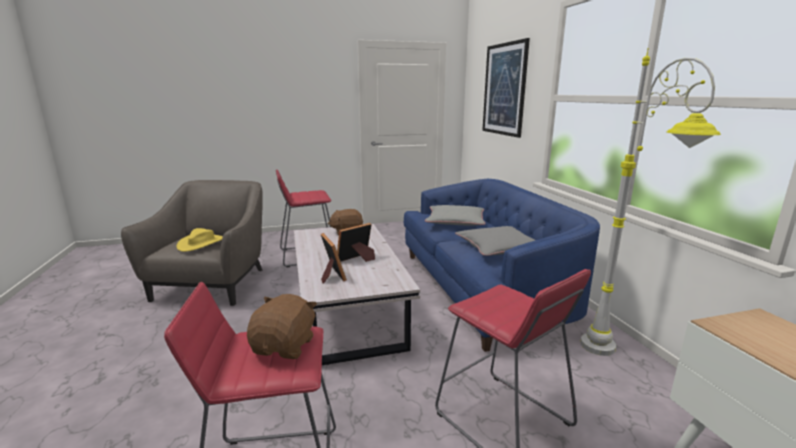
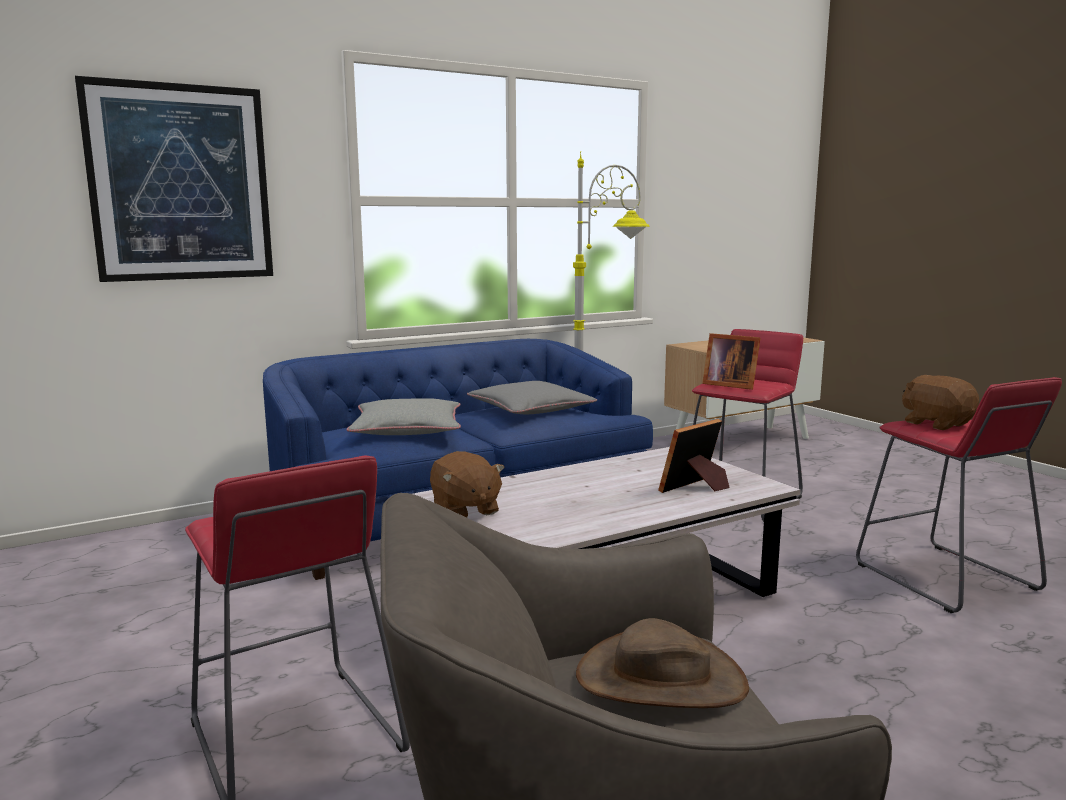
camera: 105 degrees left, 5 degrees down
(201, 243) = (660, 679): yellow hat -> brown hat
(285, 346) = (936, 424): brown plush toy -> brown plush toy turned 60 degrees clockwise
(357, 259) = (614, 482): picture frame -> picture frame (729, 385)

